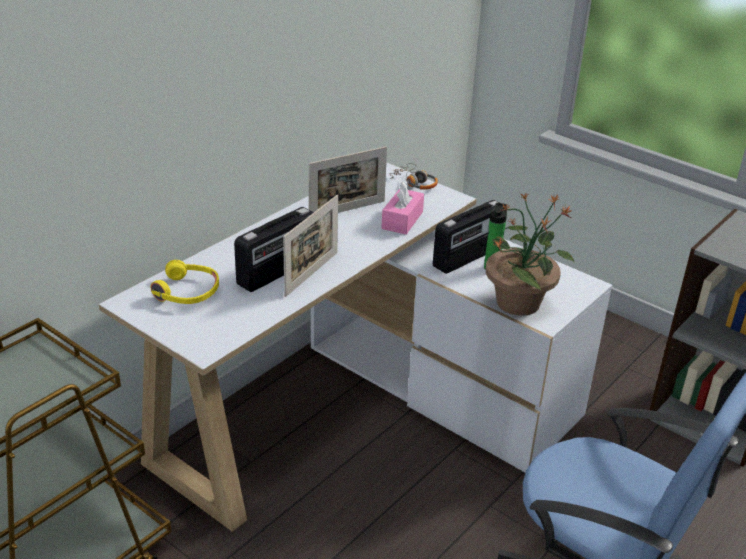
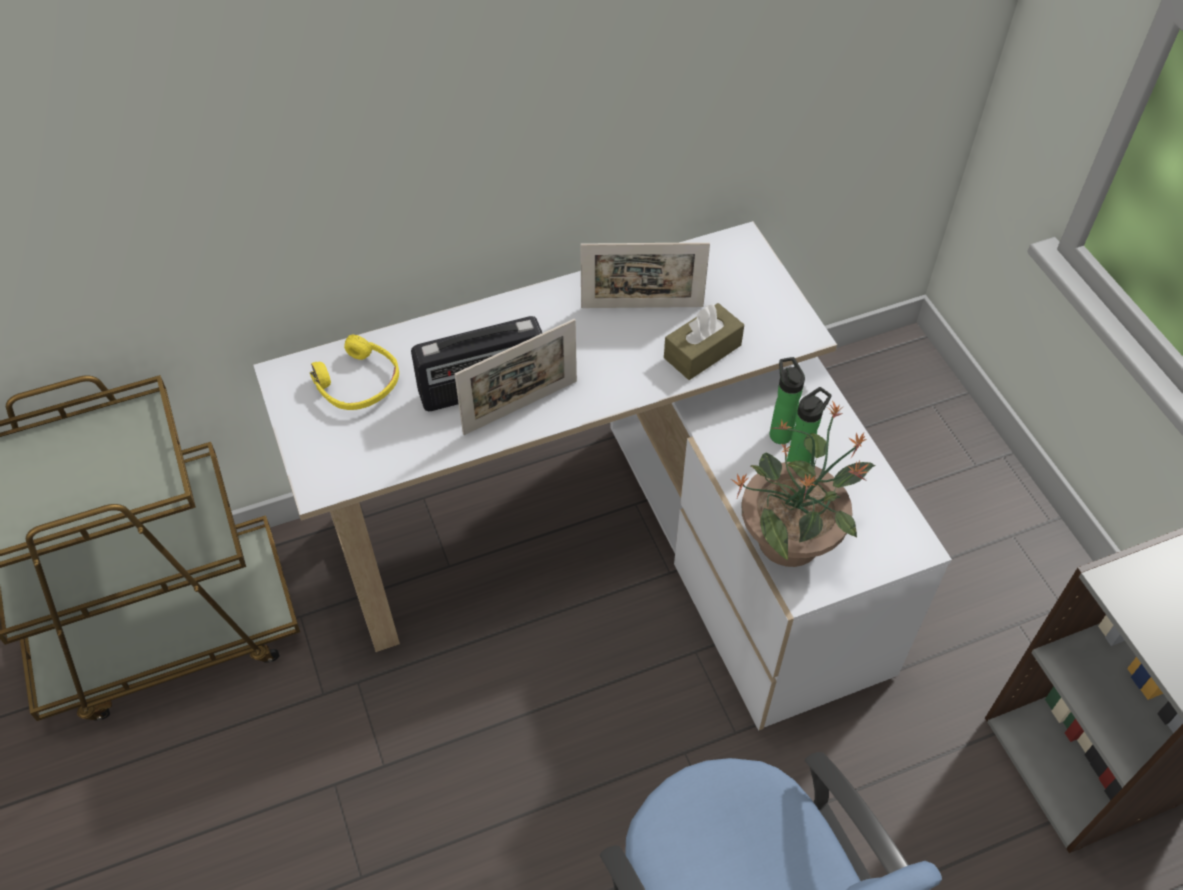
camera: 30 degrees right, 20 degrees up
(402, 220) = (702, 351): pink tissue box -> brown tissue box
(414, 183) = (769, 284): headphones -> none
(468, 257) = (779, 432): radio -> bottle

